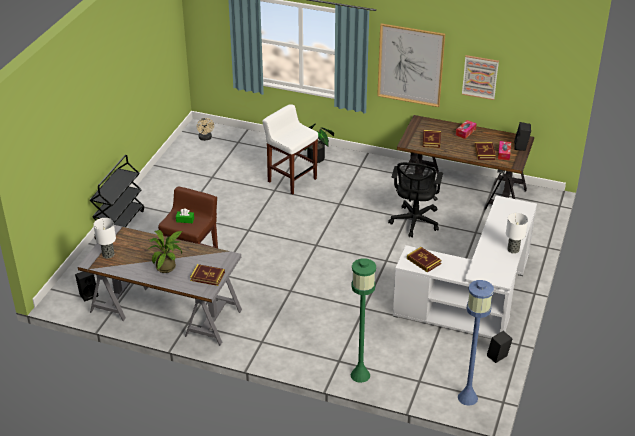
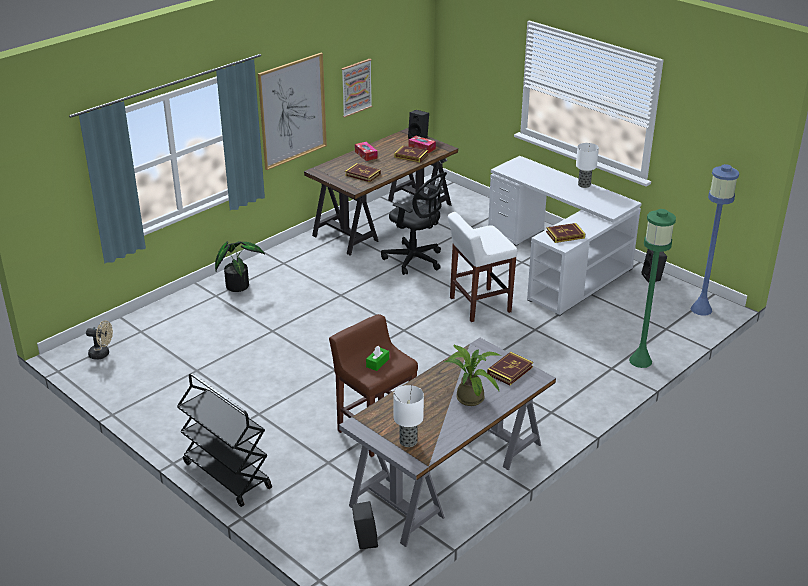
camera: 65 degrees left, 5 degrees down
(291, 180) = (263, 313): white stool -> white stool (479, 305)

